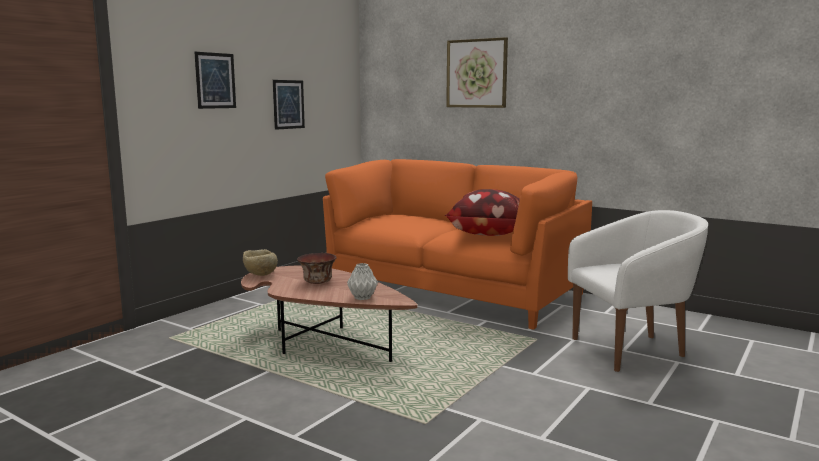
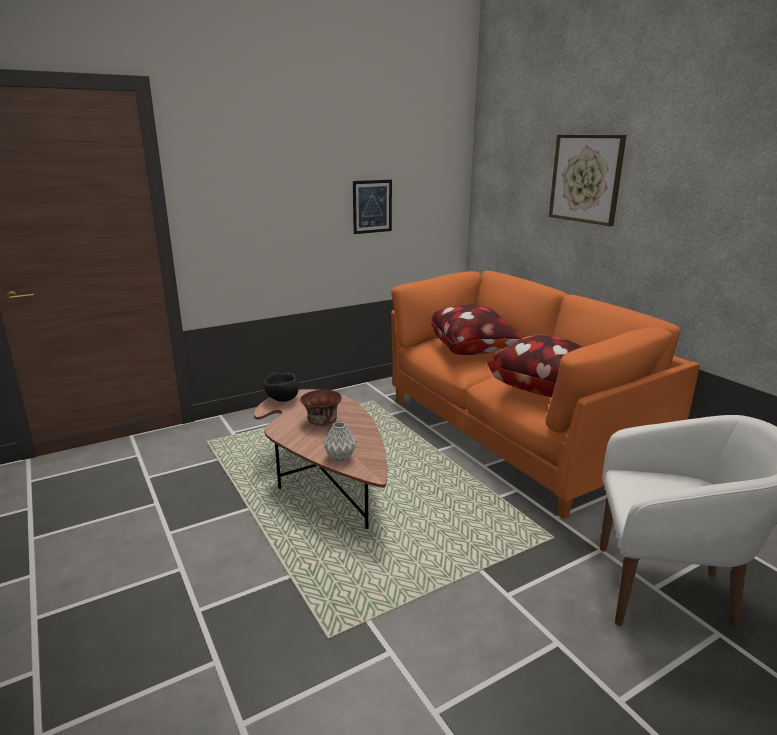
camera: 25 degrees right, 10 degrees up
(215, 80) = (281, 186): picture -> none
(260, 275) = (282, 400): beige bowl -> black bowl
(407, 221) = (472, 350): none -> pillow

